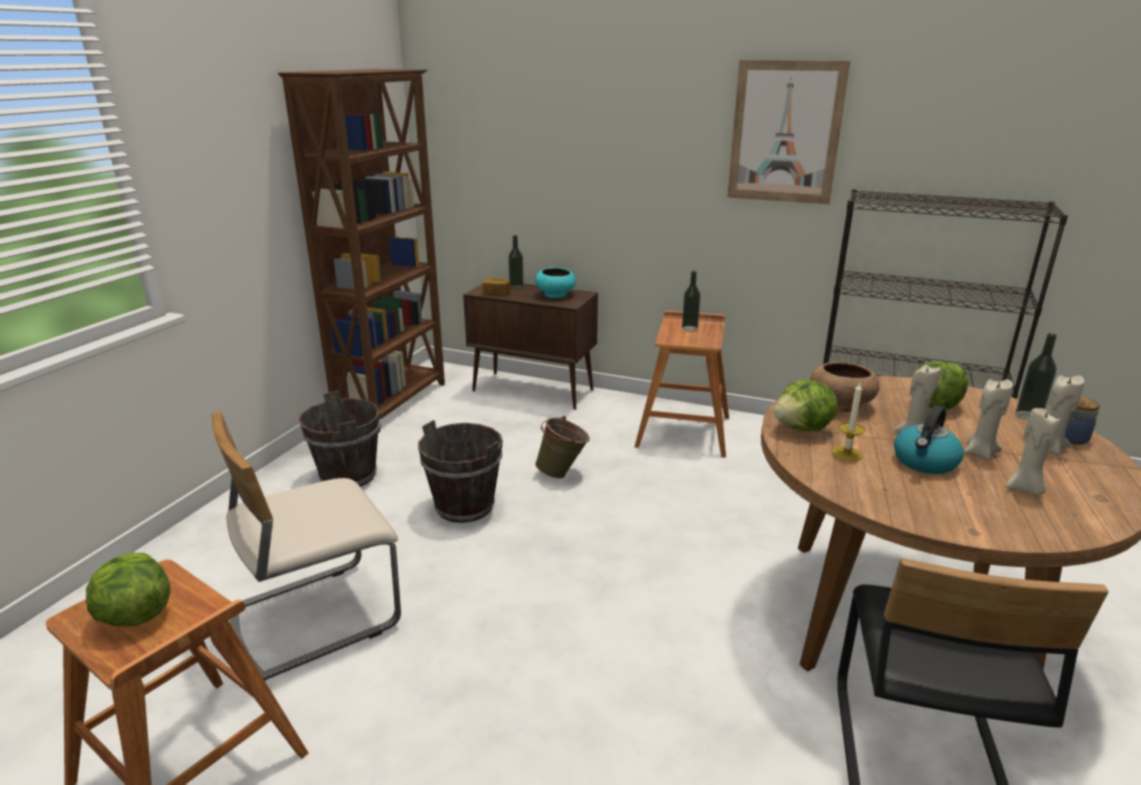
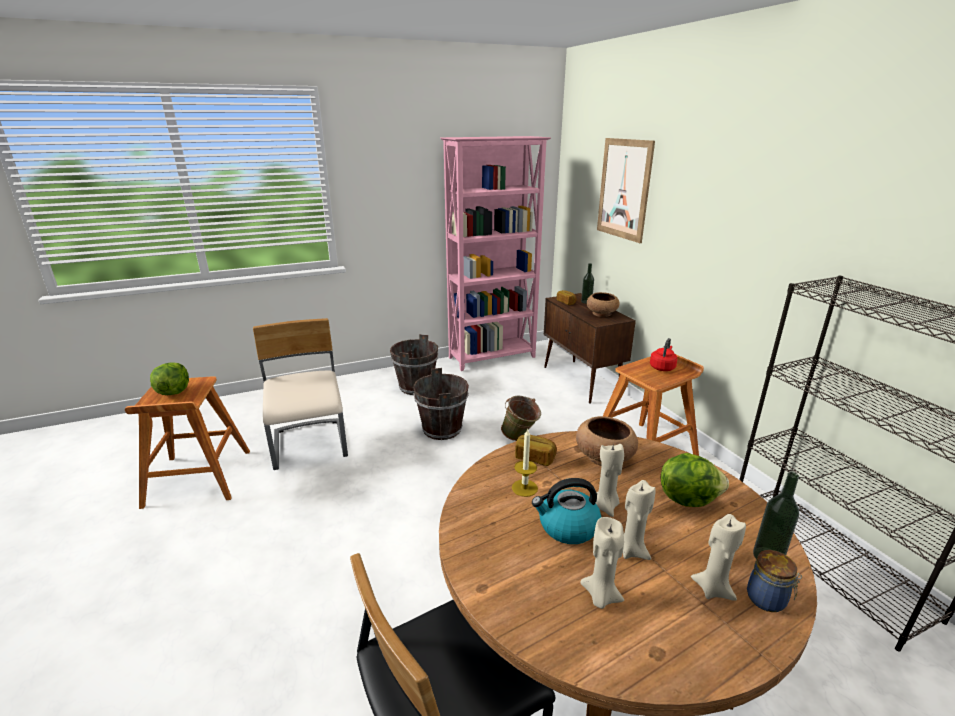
camera: 45 degrees right, 0 degrees up
(314, 617) = (311, 445): beige chair -> beige chair turned 60 degrees clockwise
(394, 402) = (493, 357): brown bookcase -> pink bookcase
(556, 294) = (602, 314): turquoise bowl -> brown bowl
(689, 328) = (662, 367): bottle -> red kettle
(785, 132) = (787, 208): picture -> picture (624, 189)
(803, 429) = (535, 457): lettuce -> bread

